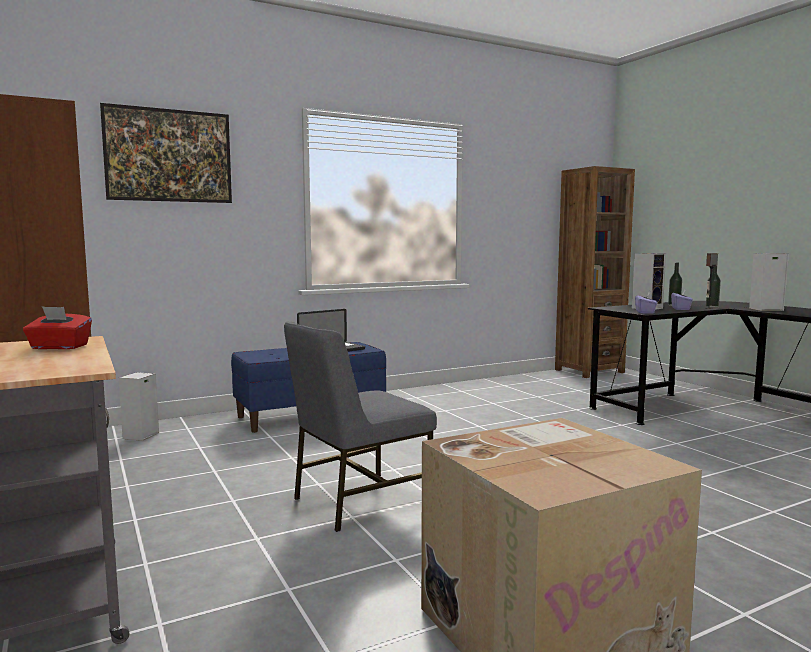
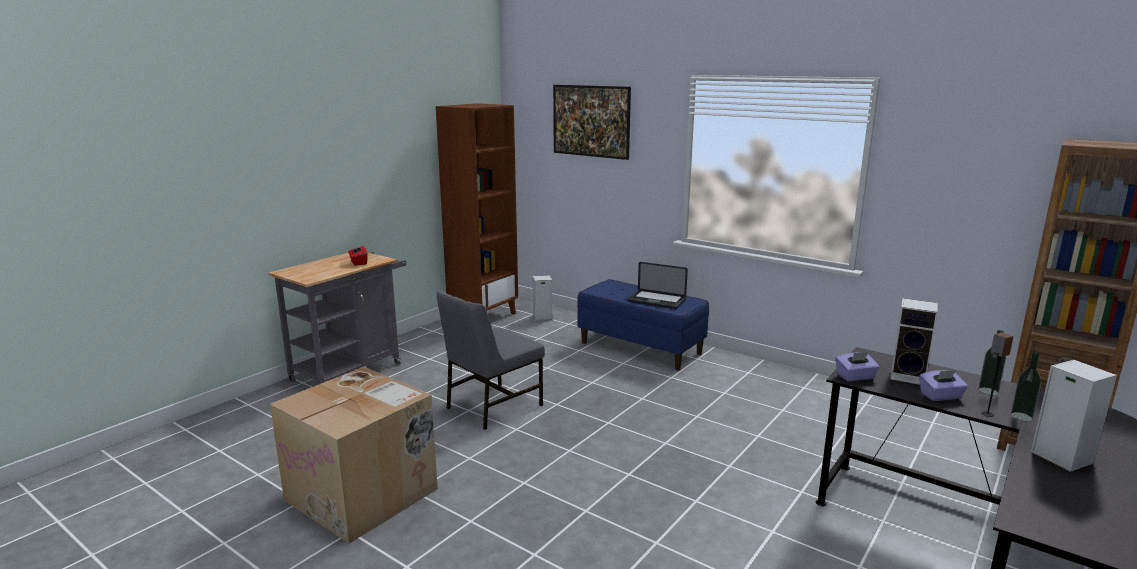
camera: 65 degrees right, 10 degrees up
(358, 501) = (492, 406): grey chair -> grey chair turned 75 degrees counterclockwise

